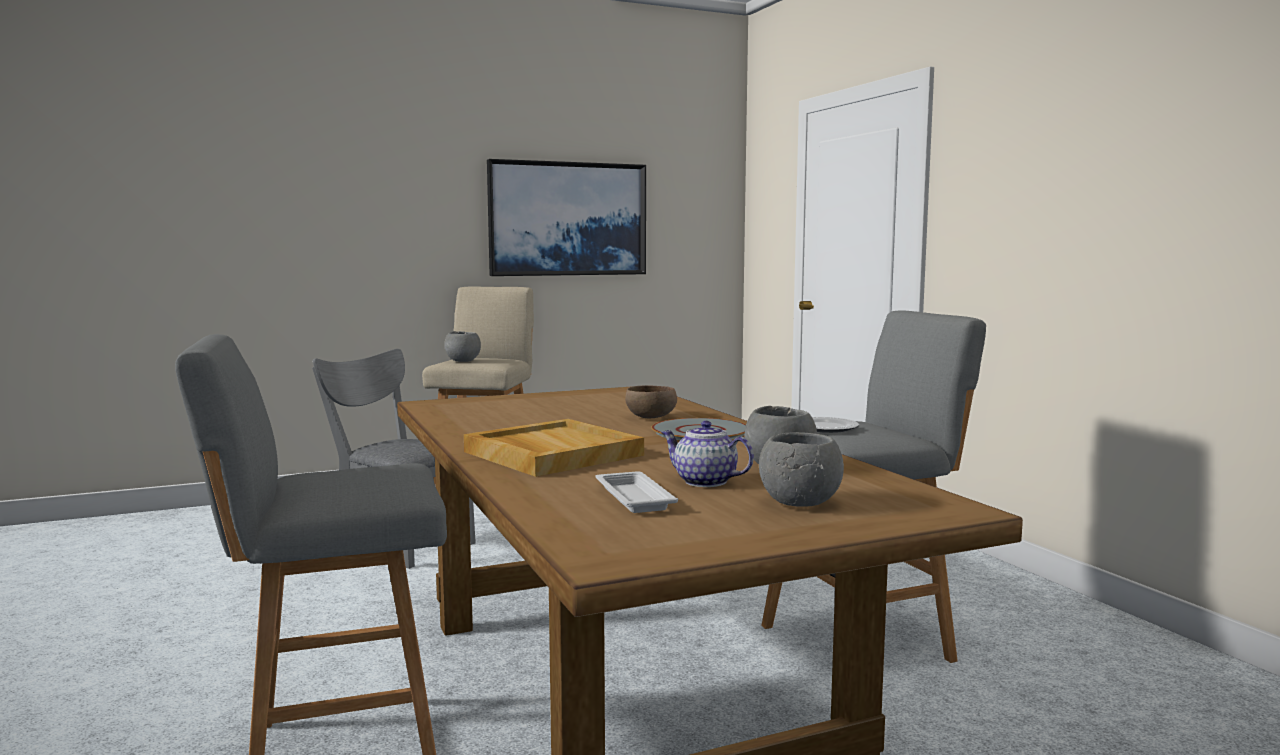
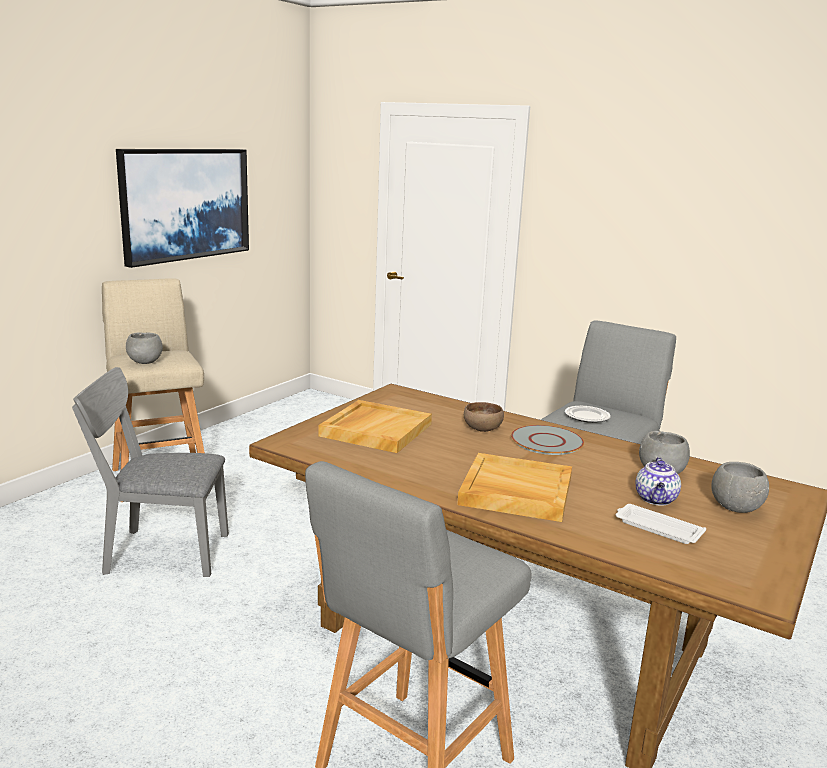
camera: 35 degrees left, 10 degrees up
(535, 406) = (376, 429): none -> beige tray
(703, 482) = (656, 499): teapot -> teapot turned 75 degrees counterclockwise

